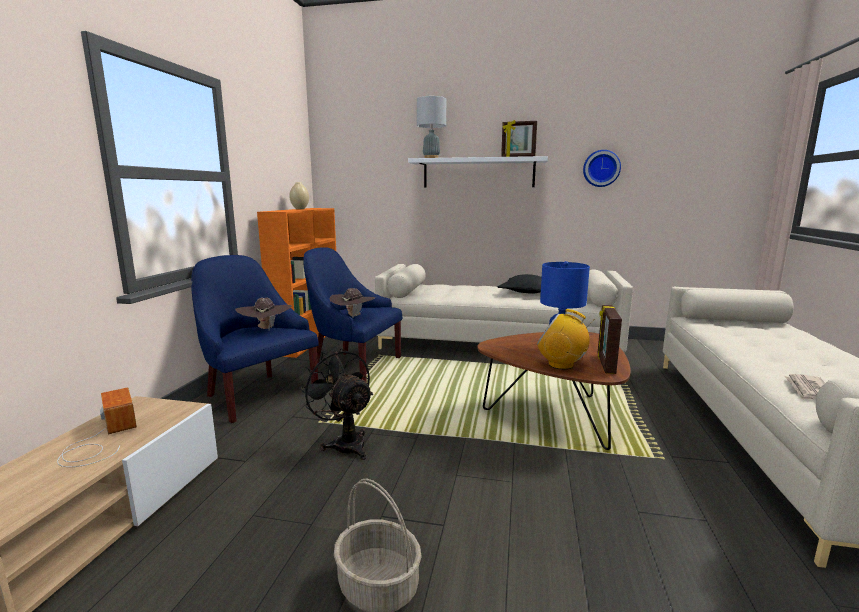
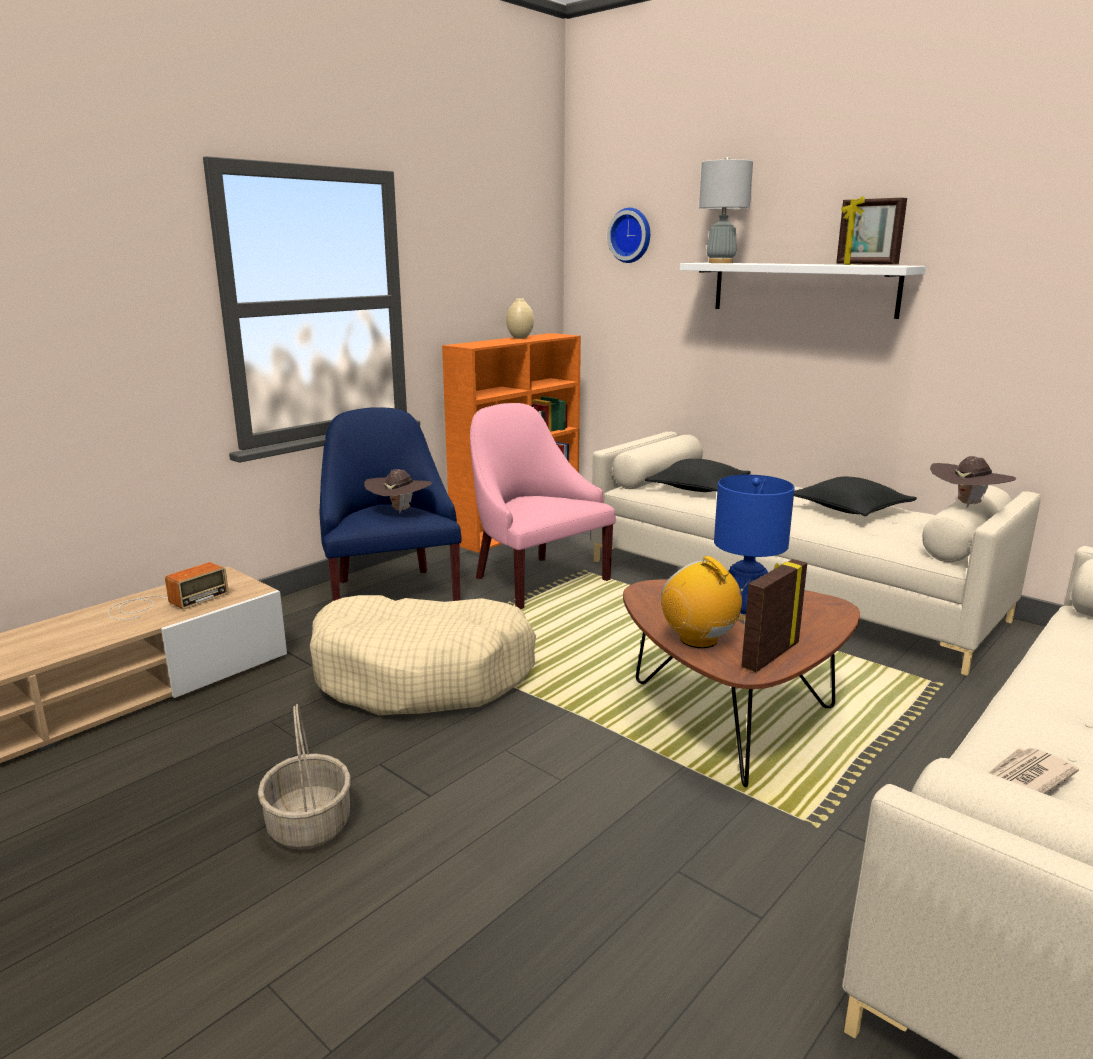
camera: 30 degrees right, 5 degrees up
(101, 439) = (164, 603): radio -> radio turned 45 degrees clockwise
(345, 443) = (423, 675): black fan -> beige dog bed
(353, 316) = (523, 509): brown hat -> brown hat (967, 504)
(354, 366) = (535, 580): blue armchair -> pink armchair
(438, 292) = (698, 488): none -> black pillow
(601, 168) = (1033, 289): wall clock -> wall clock (631, 235)

